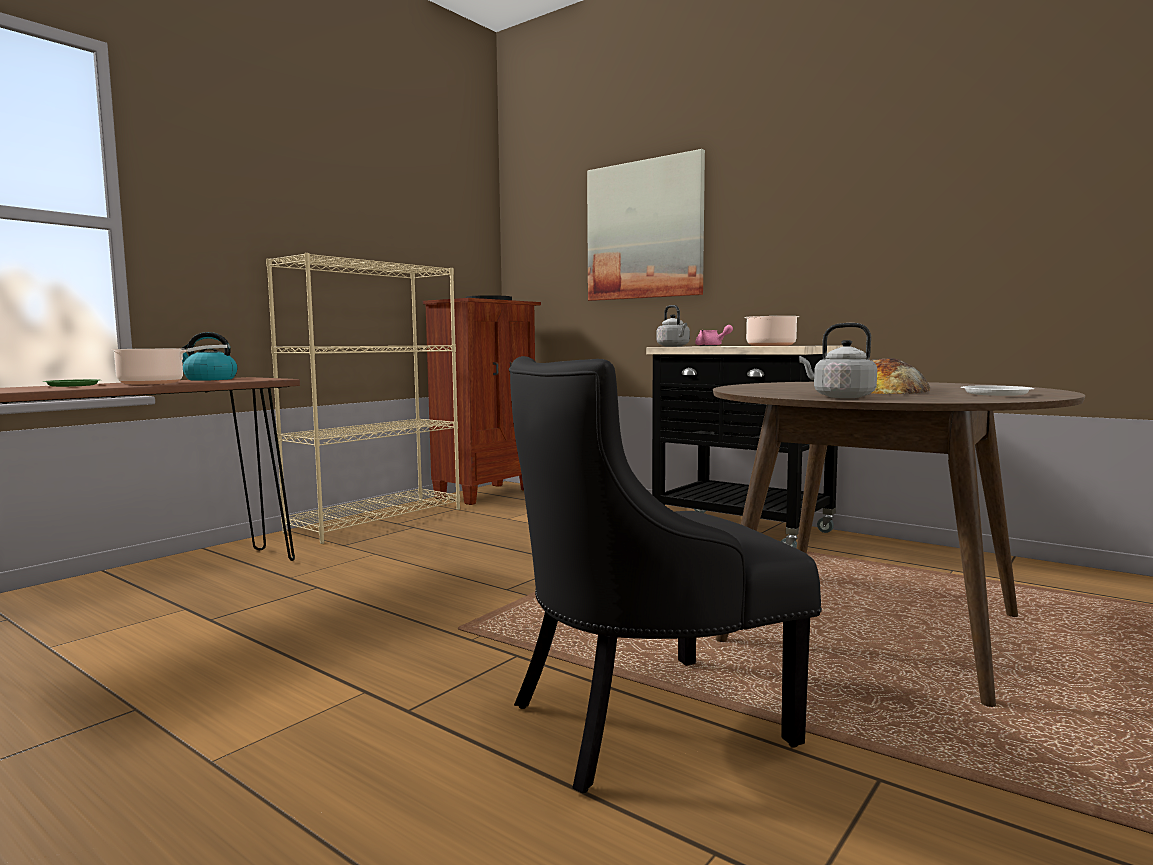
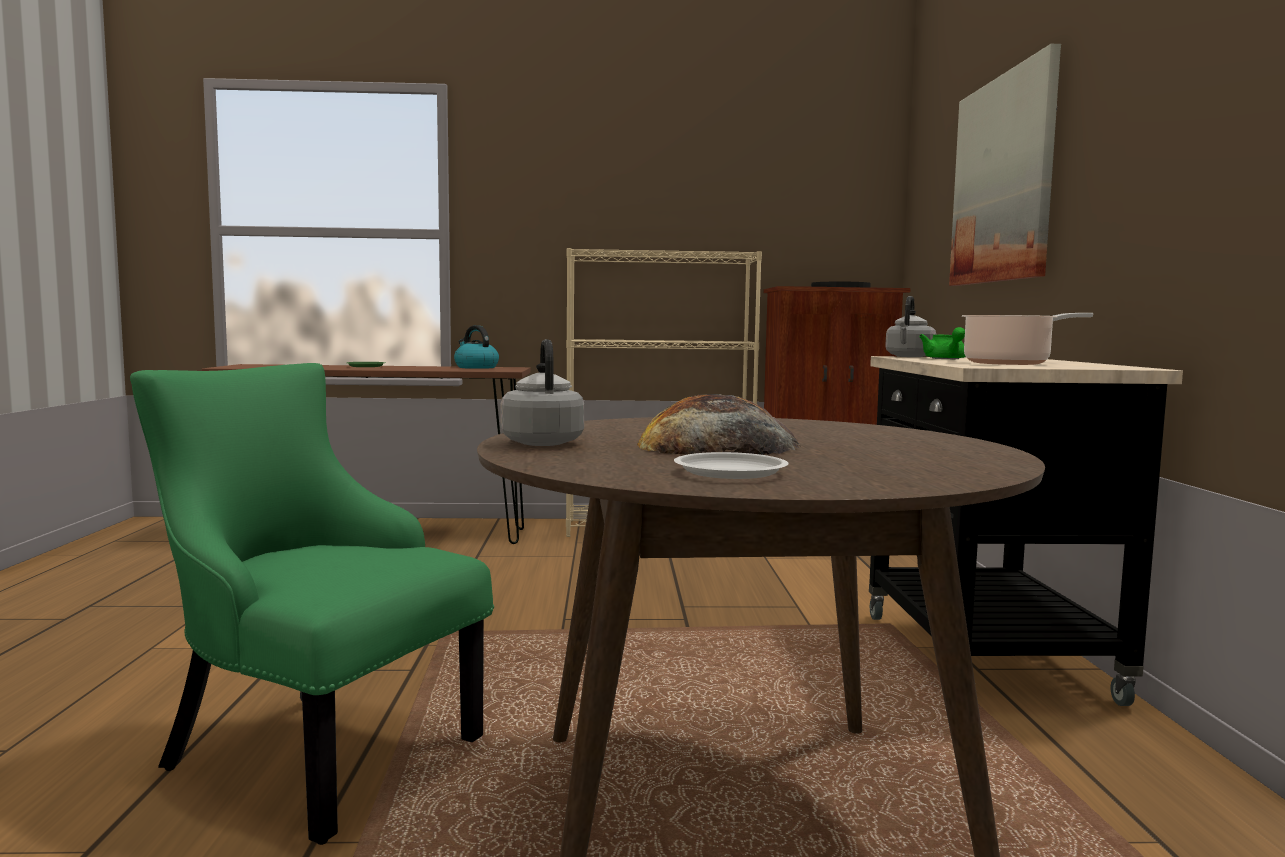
camera: 50 degrees right, 0 degrees up
(156, 383) = (415, 368): cooking pot -> none
(650, 719) = (325, 759): black chair -> green chair
(711, 346) = (946, 359): pink teapot -> green teapot

